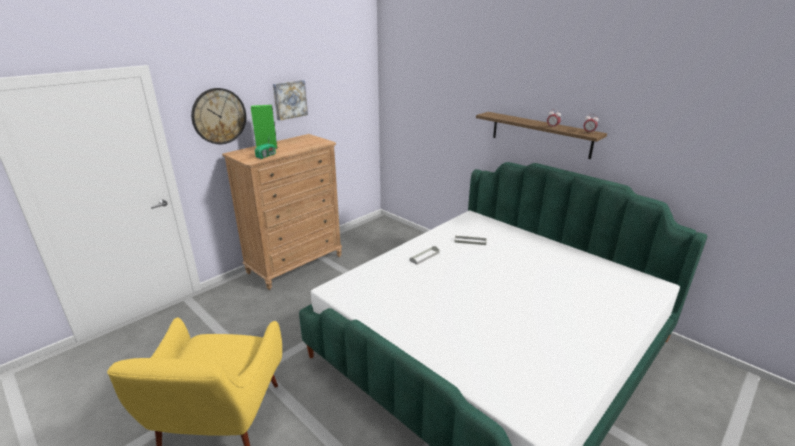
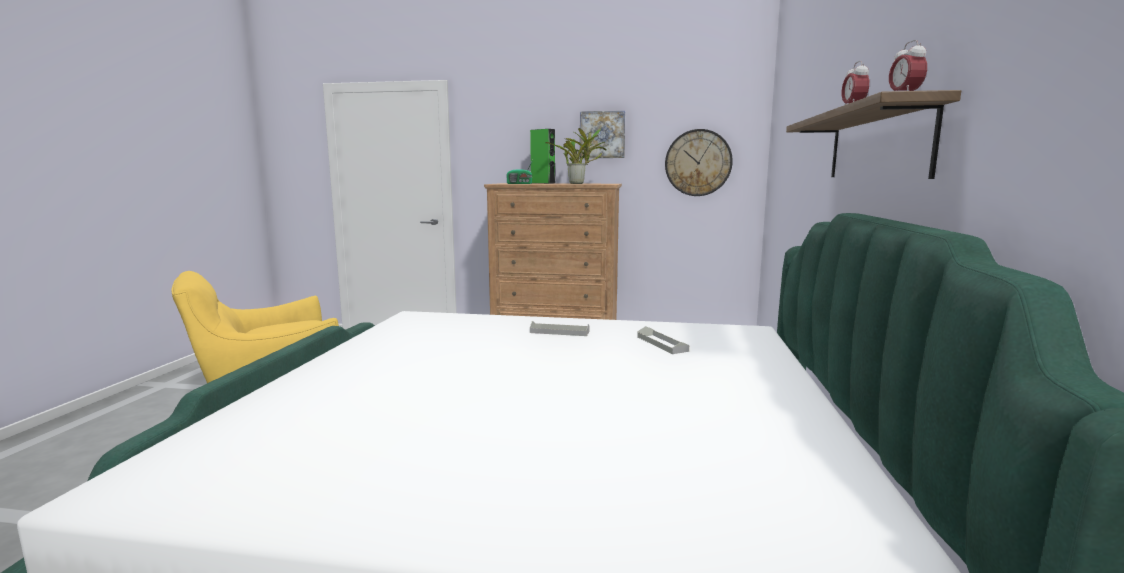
camera: 55 degrees right, 15 degrees down
(219, 116) = (508, 141): wall clock -> wall clock (698, 163)
(300, 144) = (578, 183): none -> potted plant

